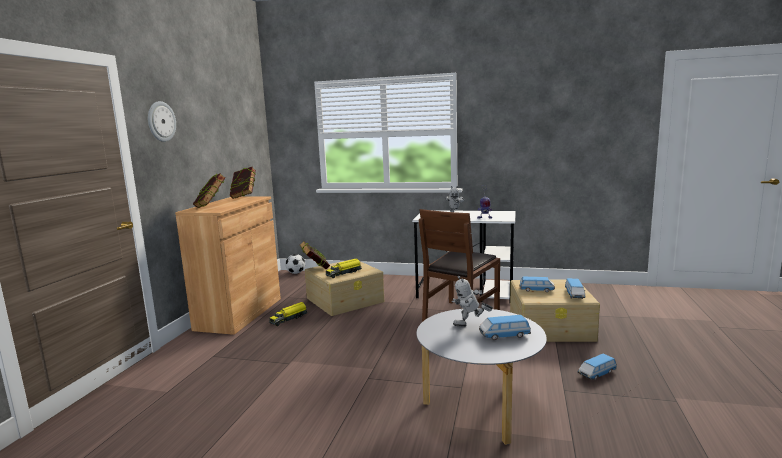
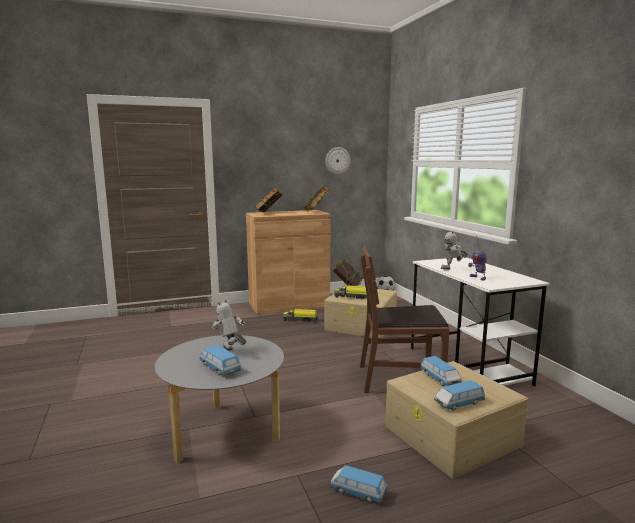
camera: 55 degrees right, 0 degrees up
(161, 121) = (247, 145): wall clock -> wall clock (337, 160)

